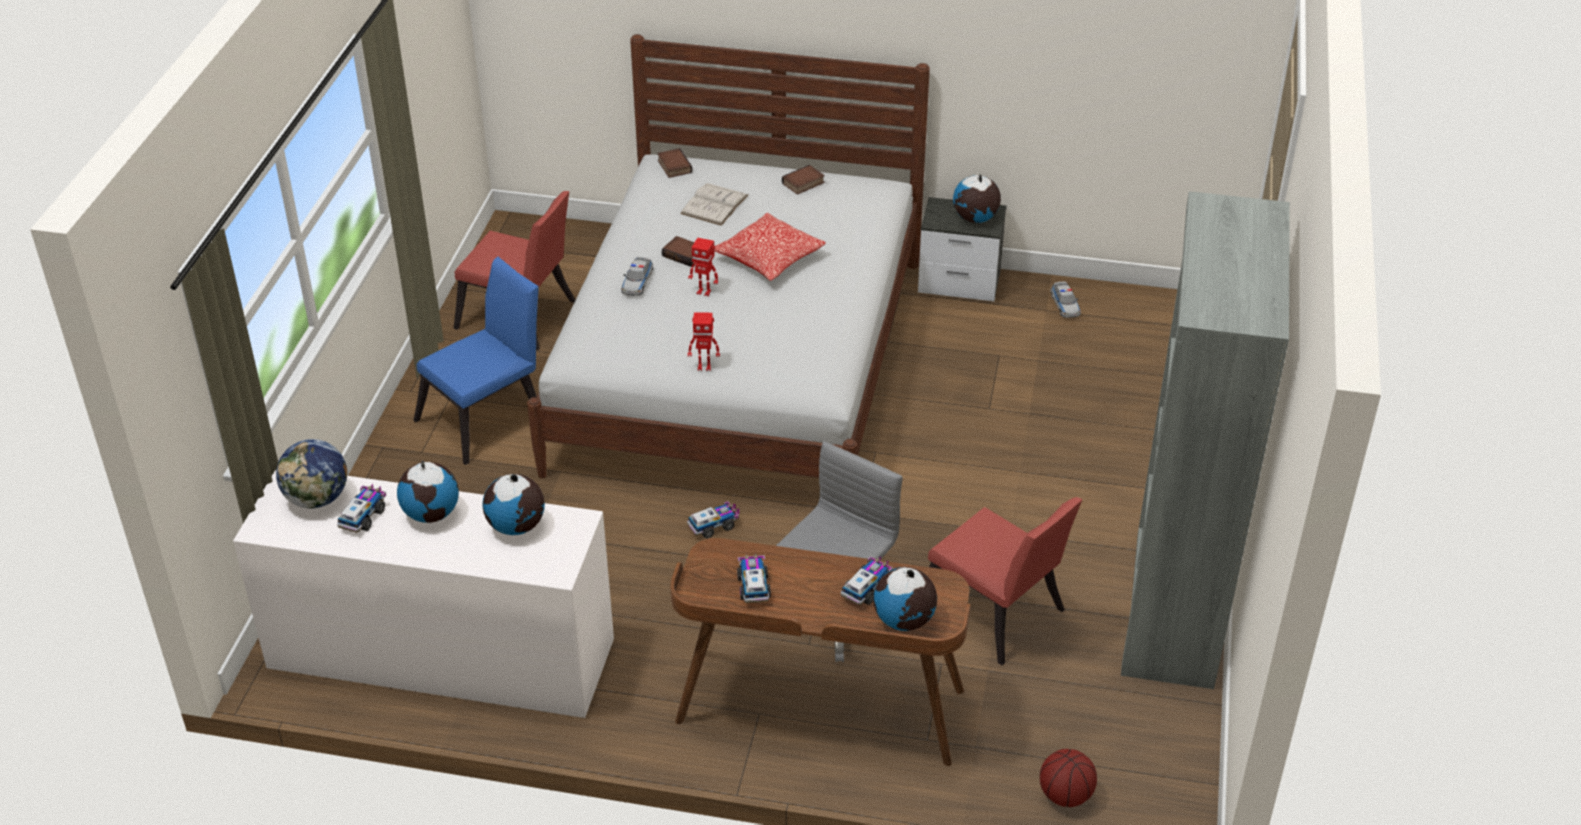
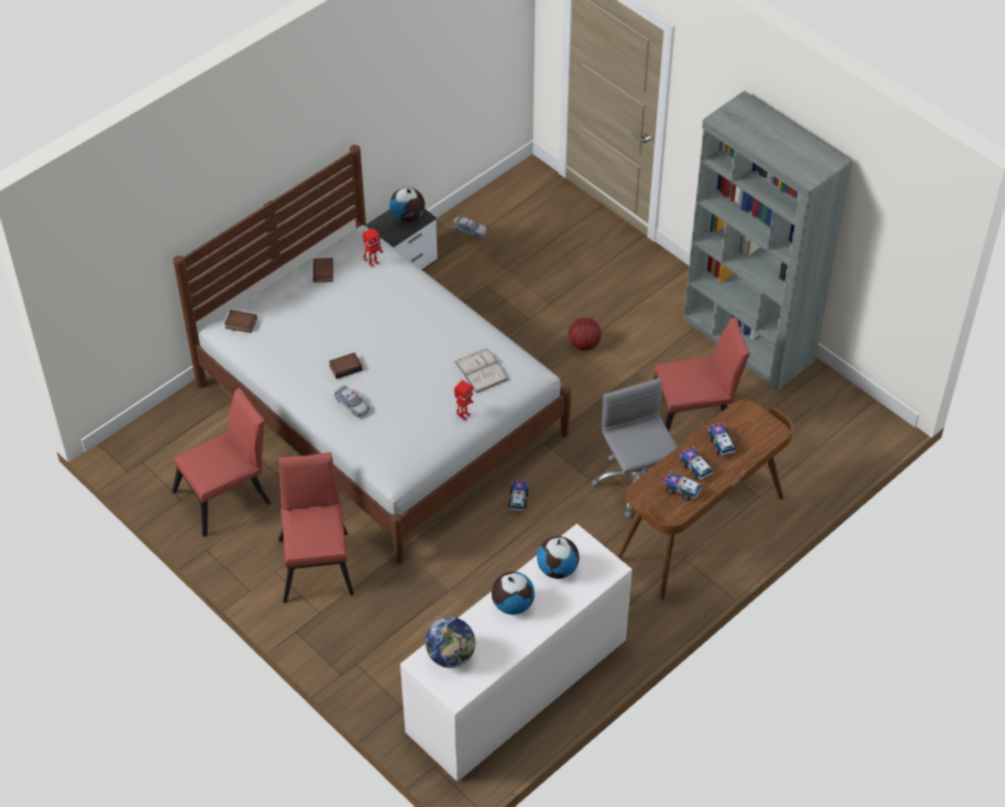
camera: 55 degrees left, 10 degrees up
(363, 516) = (487, 639): toy truck -> toy truck (695, 467)
(489, 417) = (316, 561): blue chair -> red chair
(704, 292) = (392, 377): toy robot -> toy robot (373, 263)
(714, 204) = (305, 326): white book -> white book (481, 370)
(769, 258) = (387, 330): pillow -> none
(904, 621) = (757, 441): globe -> none
(1065, 796) = (838, 463): basketball -> basketball (584, 344)

